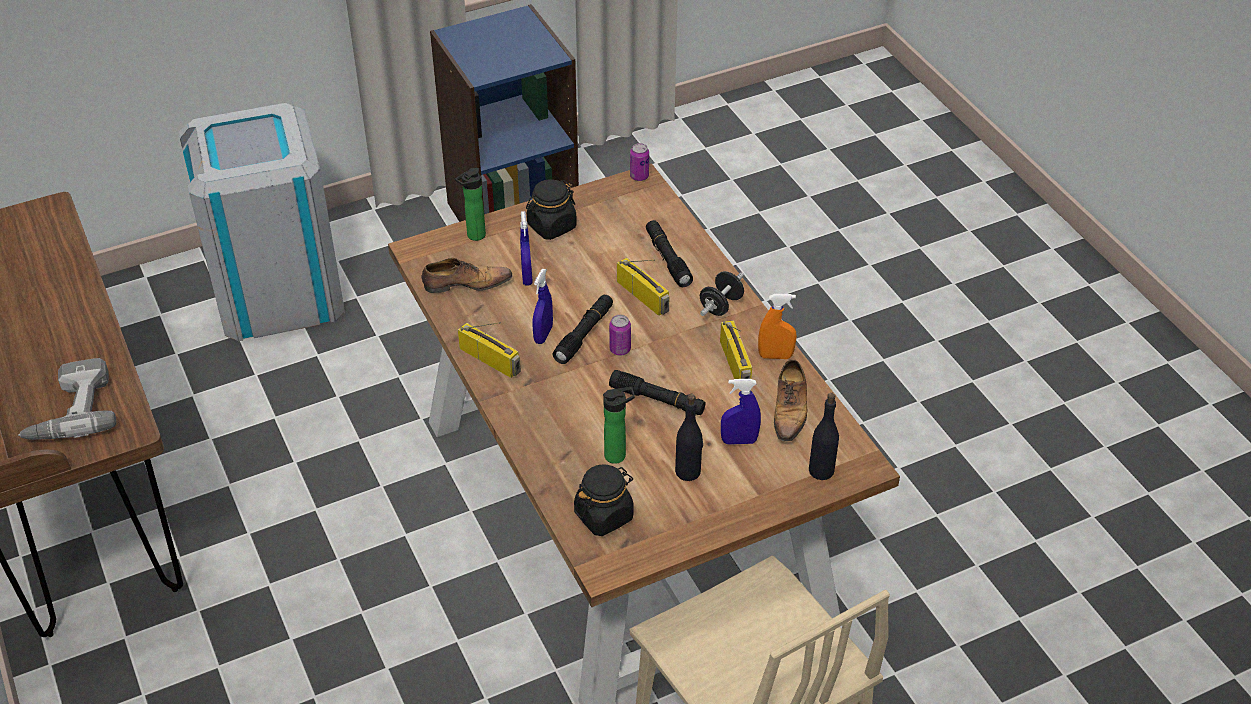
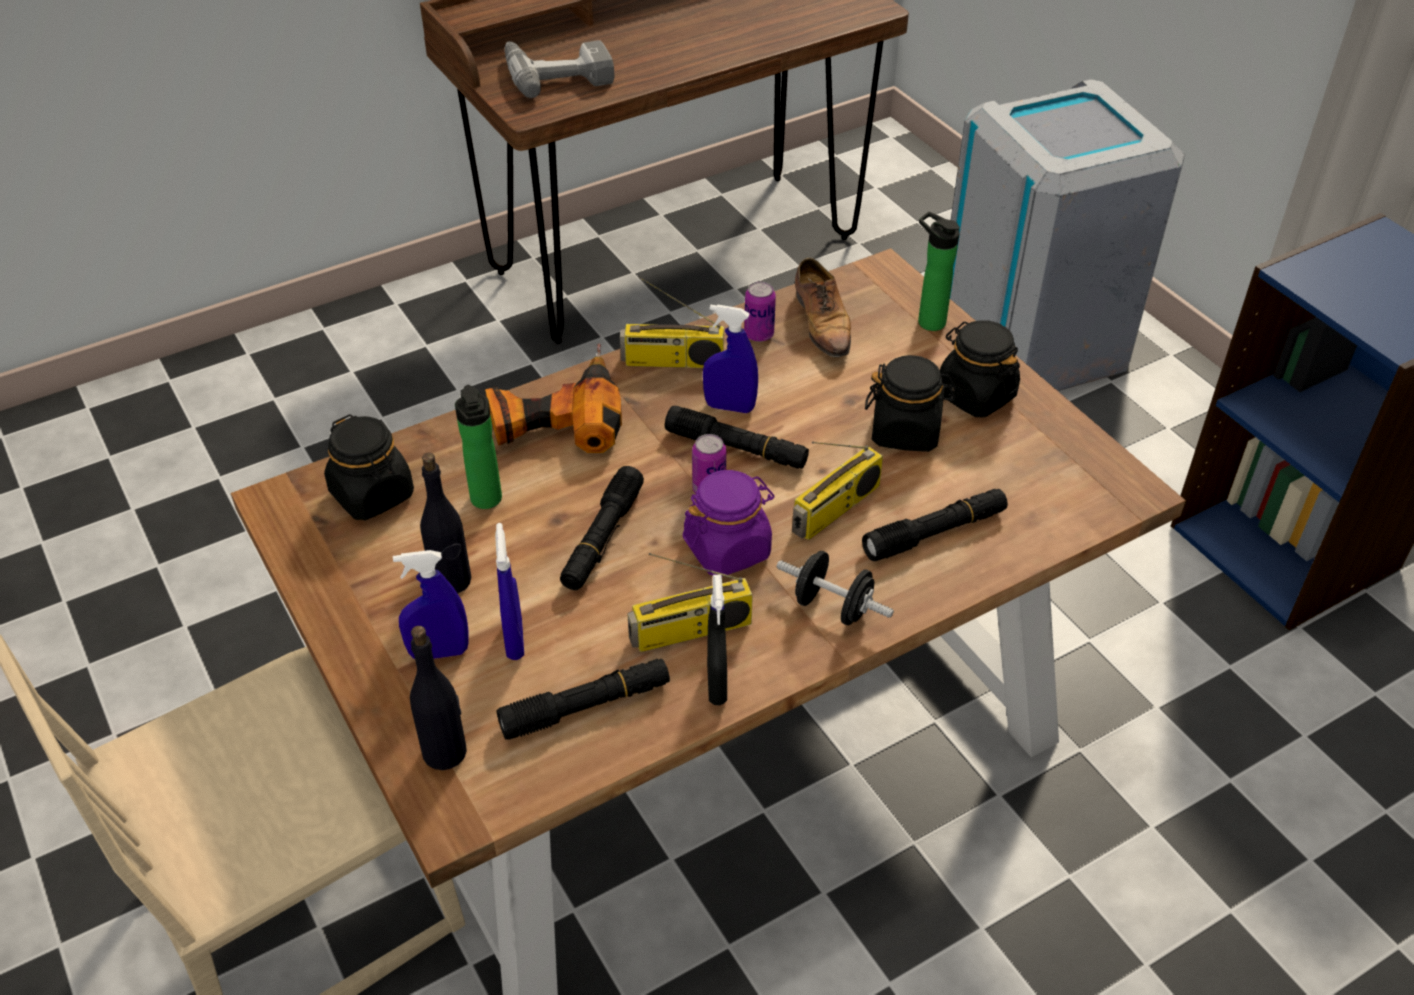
camera: 85 degrees right, 0 degrees up
(491, 359) = (672, 362): radio -> radio turned 60 degrees clockwise
(527, 277) = (852, 380): blue spray bottle -> blue spray bottle (439, 652)
(537, 420) = (555, 415): none -> power drill
(579, 259) = (905, 431): none -> black jar
(639, 176) = (1140, 486): can -> can (759, 334)
(672, 344) = (728, 549): none -> purple jar
(775, 356) = (717, 685): orange spray bottle -> black spray bottle
(790, 410) = (586, 707): shoe -> black flashlight

